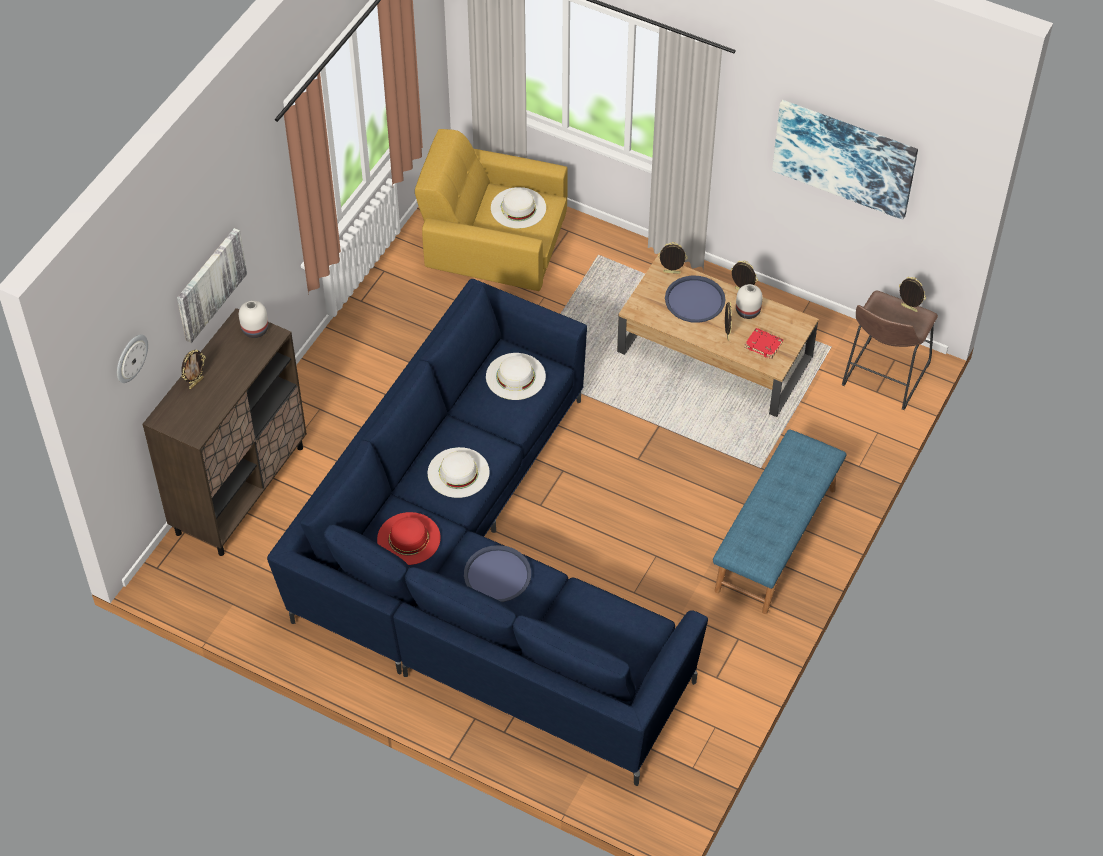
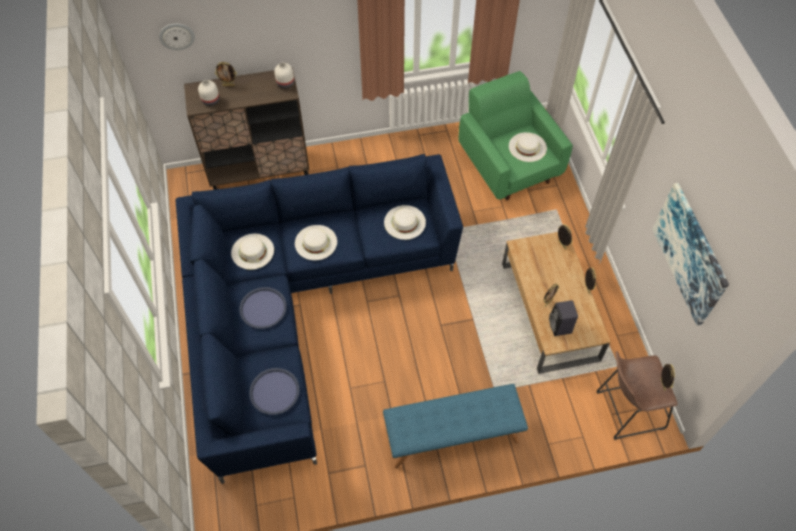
camera: 50 degrees right, 5 degrees up
(210, 284) = (269, 36): picture -> none
(408, 538) = (252, 251): red hat -> white hat
(494, 250) = (508, 164): yellow armchair -> green armchair
(694, 300) = (555, 269): blue tray -> blue tray (274, 391)
(747, 311) = (575, 301): white vase -> white vase (210, 101)
(764, 345) = (560, 327): red book -> black speaker

